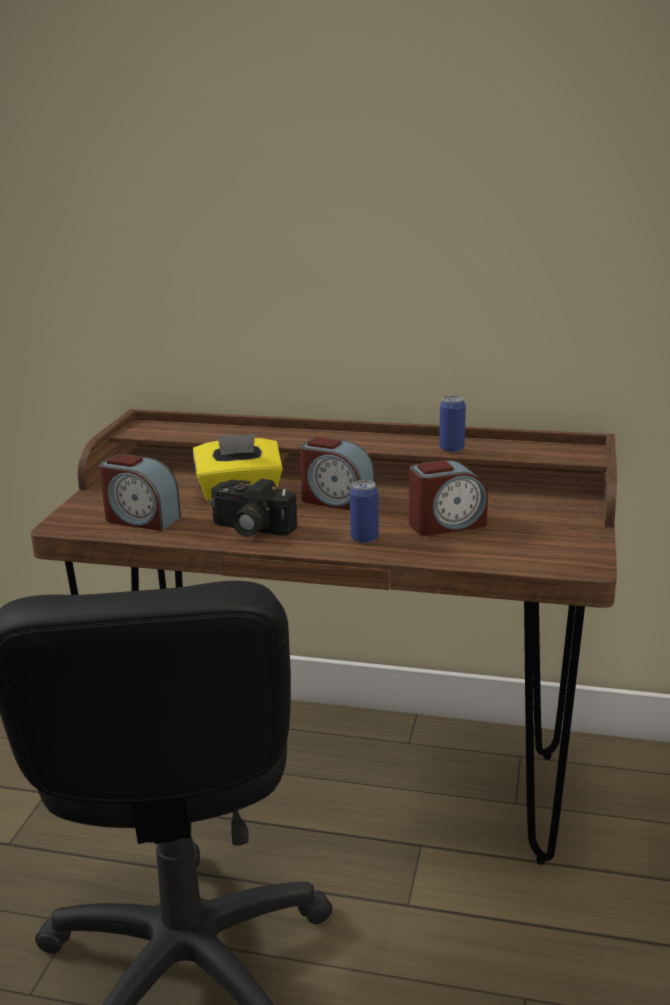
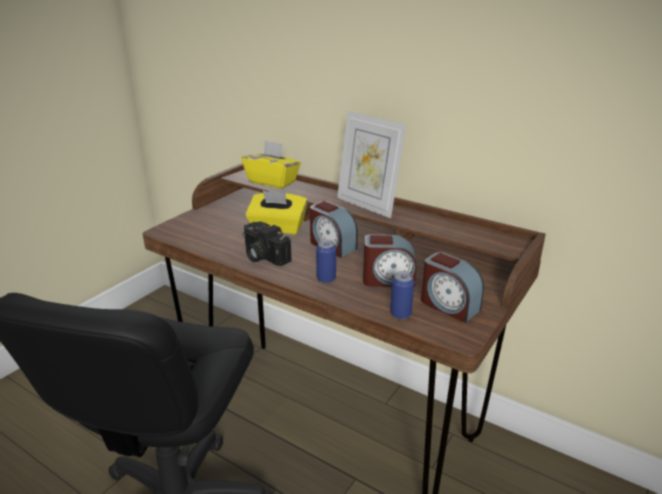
camera: 20 degrees right, 5 degrees up
(141, 519) = (207, 236): alarm clock -> alarm clock (449, 305)
(196, 430) = (272, 181): none -> yellow tissue box
(363, 438) = (367, 205): none -> picture frame
(451, 448) = (419, 224): can -> can (400, 314)

